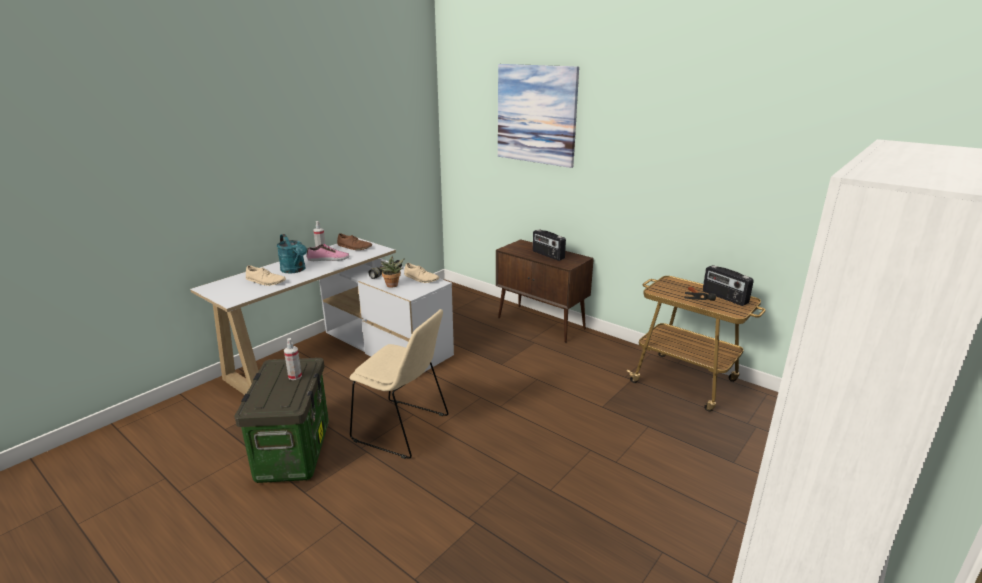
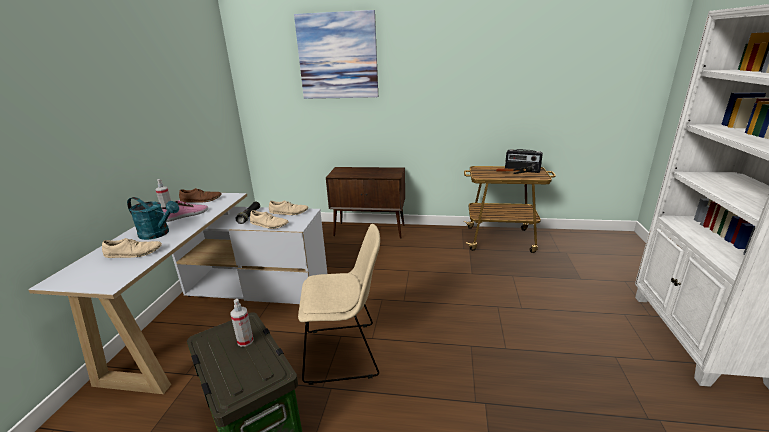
camera: 30 degrees left, 0 degrees up
(392, 286) = (269, 224): potted plant -> beige shoe
(548, 255) = (371, 172): radio -> none

